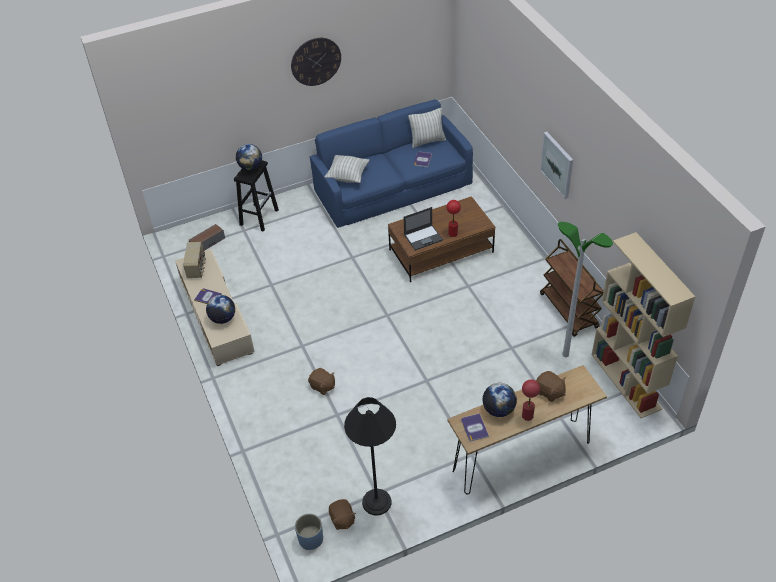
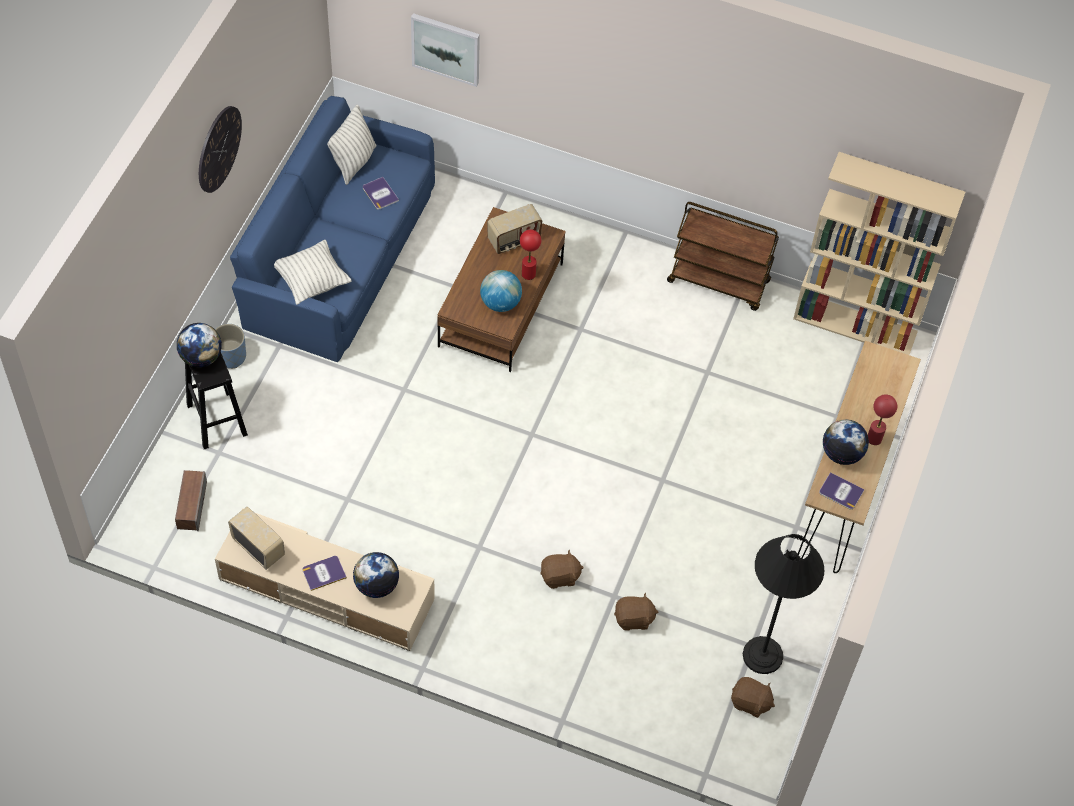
camera: 50 degrees left, 10 degrees up
(311, 539) = (743, 749): blue planter -> blue planter (230, 356)
(423, 237) = (500, 303): laptop -> globe
(464, 215) = (514, 240): none -> radio
(549, 392) = (866, 396): brown plush toy -> brown plush toy (634, 619)
(557, 164) = (642, 111): picture -> picture (446, 48)
(565, 354) = (768, 338): floor lamp -> none

